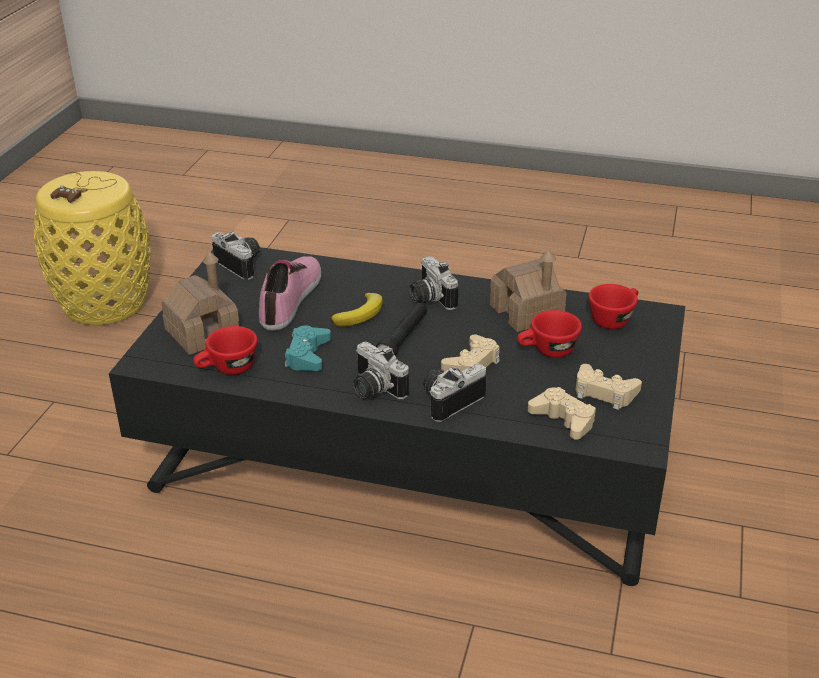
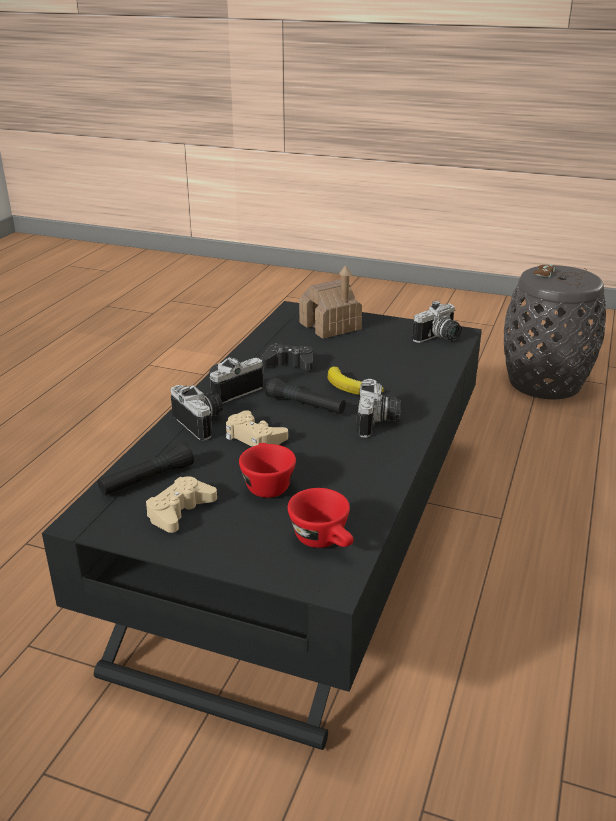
camera: 95 degrees right, 5 degrees down
(104, 303) = (544, 383): yellow stool -> grey stool
(227, 369) = (277, 335): red cup -> none
(291, 298) = (380, 358): shoe -> none
(307, 355) = (289, 364): turquoise game controller -> black game controller
(429, 298) = (378, 422): camera -> camera turned 120 degrees clockwise
(527, 312) = (346, 479): toy house -> none
(563, 419) = (147, 480): beige game controller -> black flashlight

